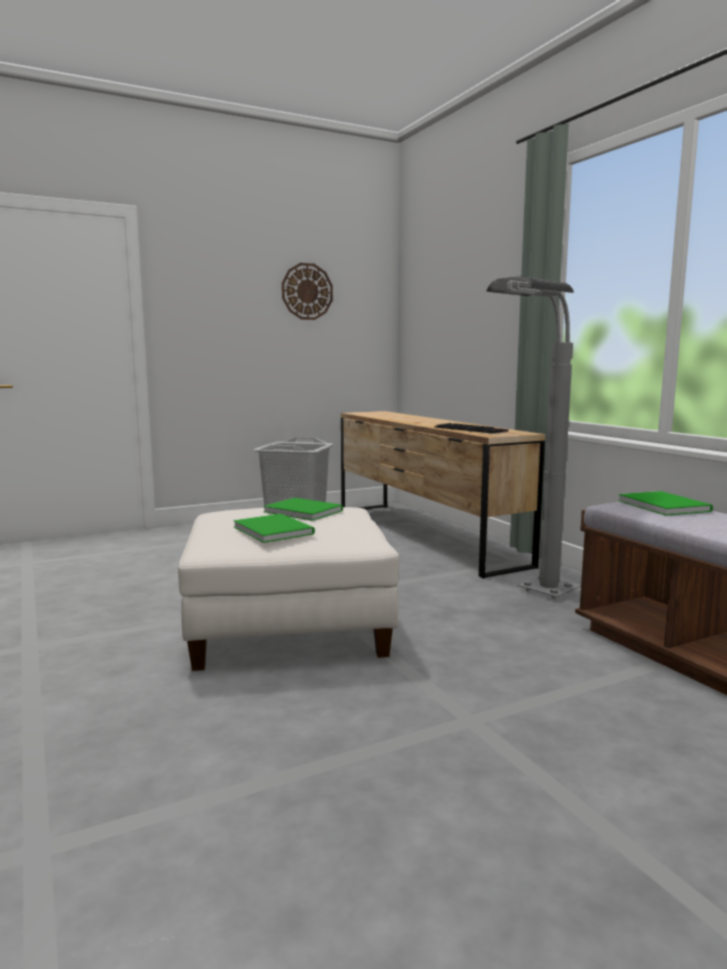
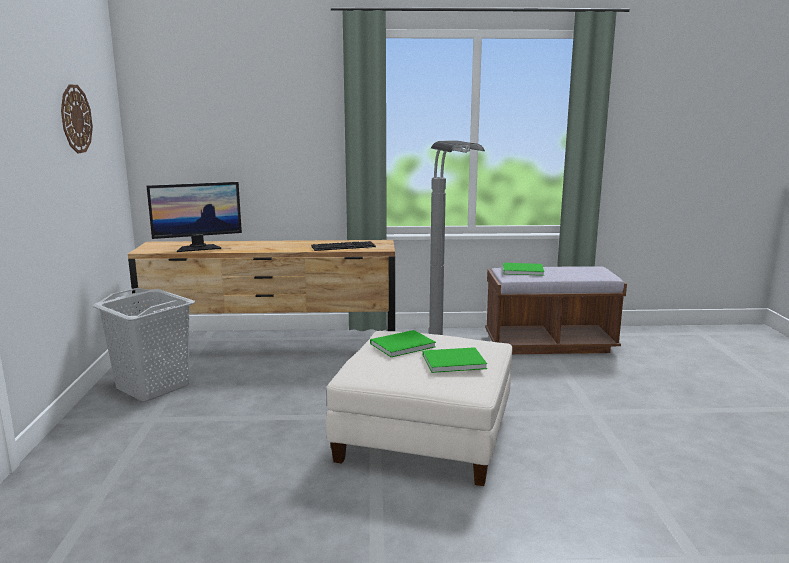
camera: 65 degrees left, 5 degrees up
(385, 416) = (198, 248): none -> monitor

